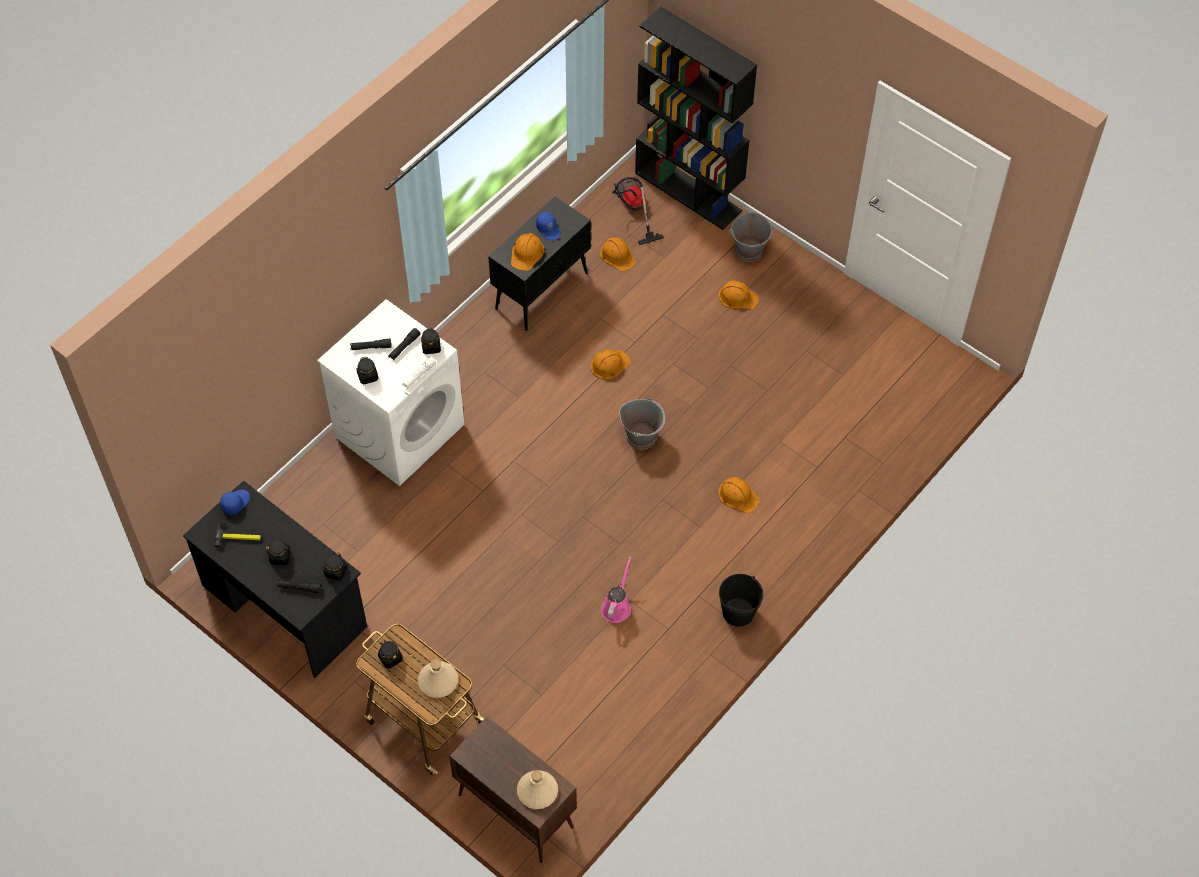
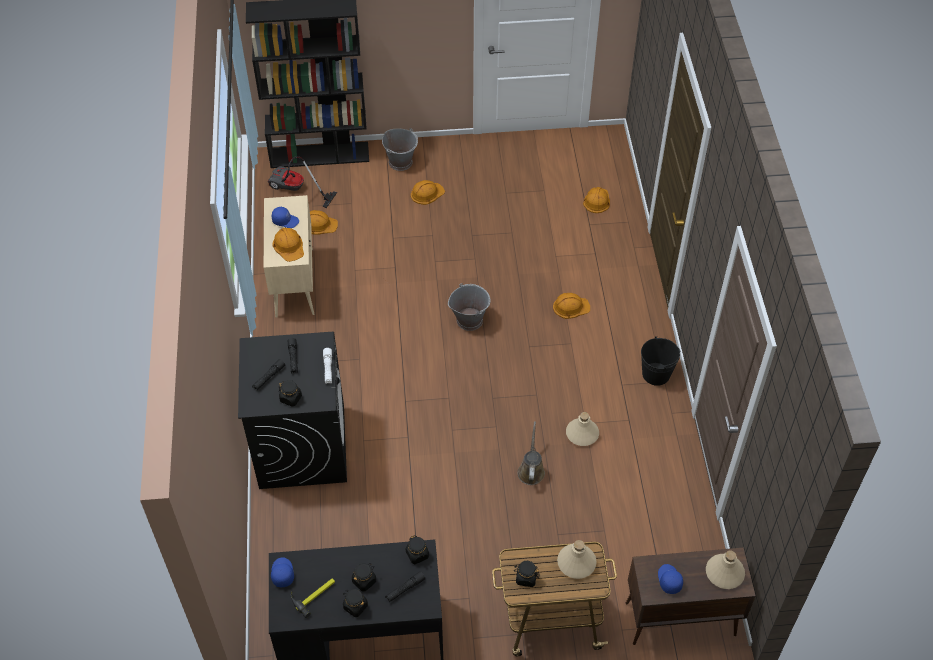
camera: 45 degrees left, 5 degrees down
(399, 430) = (302, 446): white washing machine -> black washing machine
(431, 347) = (313, 343): black jar -> black jar (355, 606)
(490, 757) = (669, 580): none -> blue cap
(542, 290) = (294, 282): black cabinet -> beige cabinet
(543, 599) = (531, 470): none -> brown watering can
(609, 364) = (395, 293): orange hard hat -> orange hard hat (596, 200)
(617, 606) = (582, 434): pink watering can -> beige bottle

